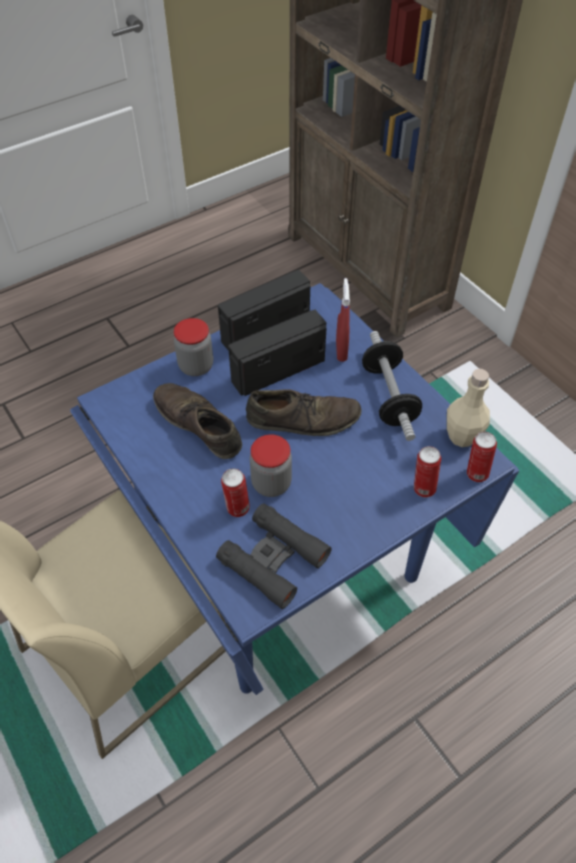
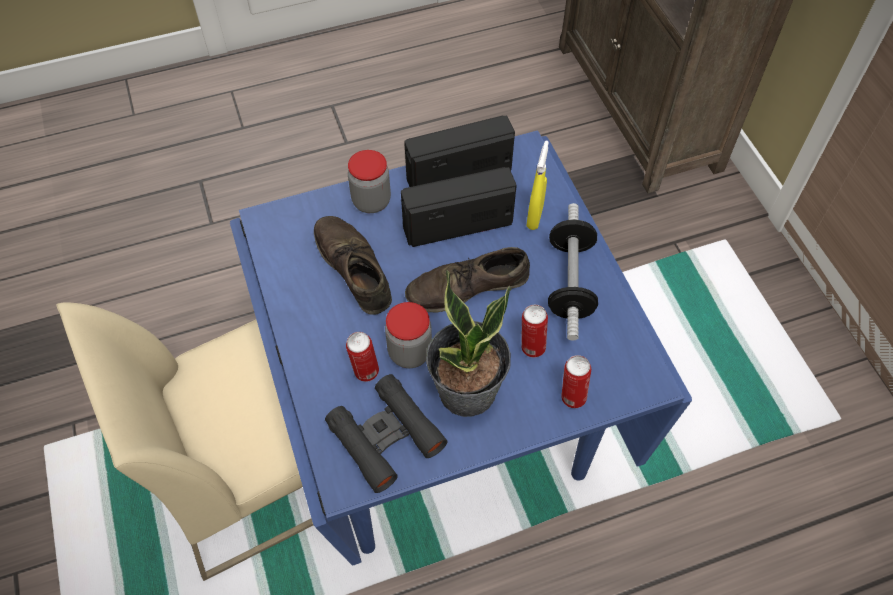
camera: 15 degrees right, 5 degrees up
(303, 419) = (467, 287): brown shoe -> brown shoe turned 150 degrees clockwise
(332, 505) = (467, 392): none -> potted plant
(341, 351) = (534, 217): red spray bottle -> yellow spray bottle
(462, 437) = (636, 347): beige bottle -> none
(475, 474) = (637, 394): can -> can (531, 347)

